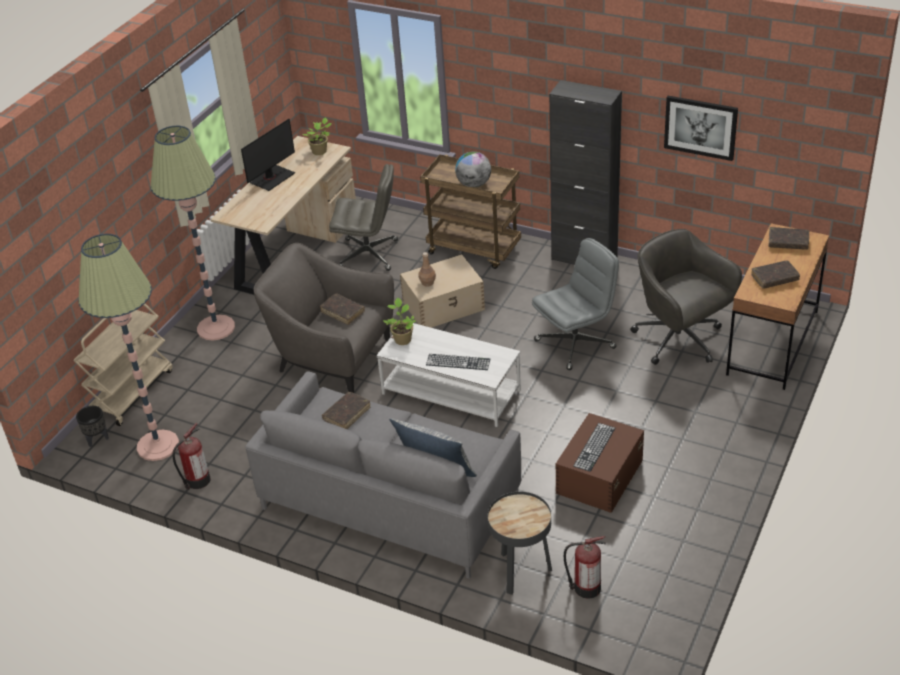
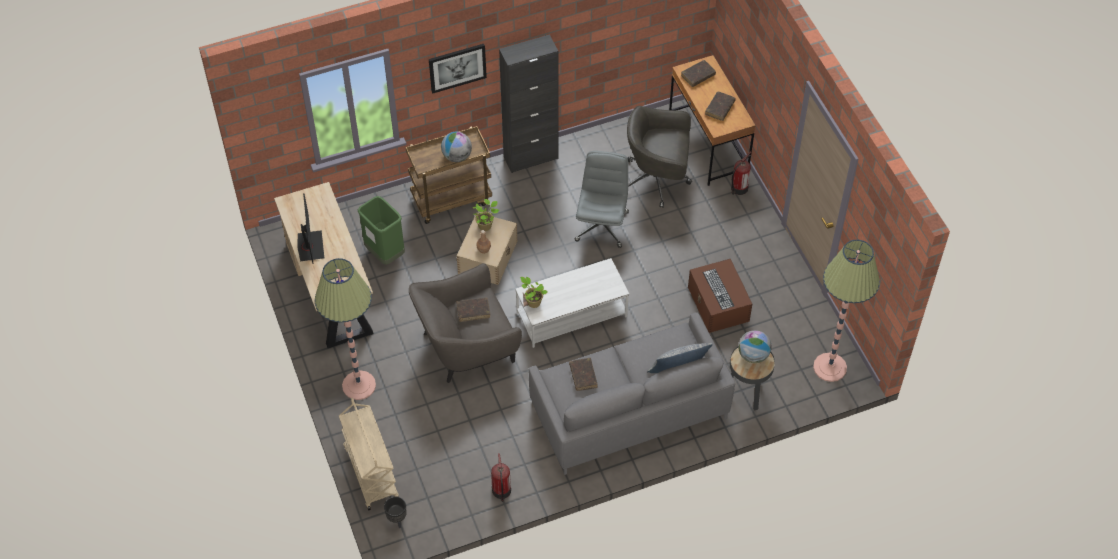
camera: 50 degrees left, 15 degrees up
(158, 445) = (443, 491): floor lamp -> floor lamp (829, 367)
(320, 151) = (312, 200): potted plant -> potted plant (485, 225)
(369, 254) = (385, 253): grey office chair -> green trash can
(458, 362) = (586, 292): keyboard -> none
(528, 512) = (753, 355): none -> globe
(585, 588) = (787, 375): fire extinguisher -> fire extinguisher (738, 189)
(700, 127) = (608, 29): picture -> picture (457, 67)

